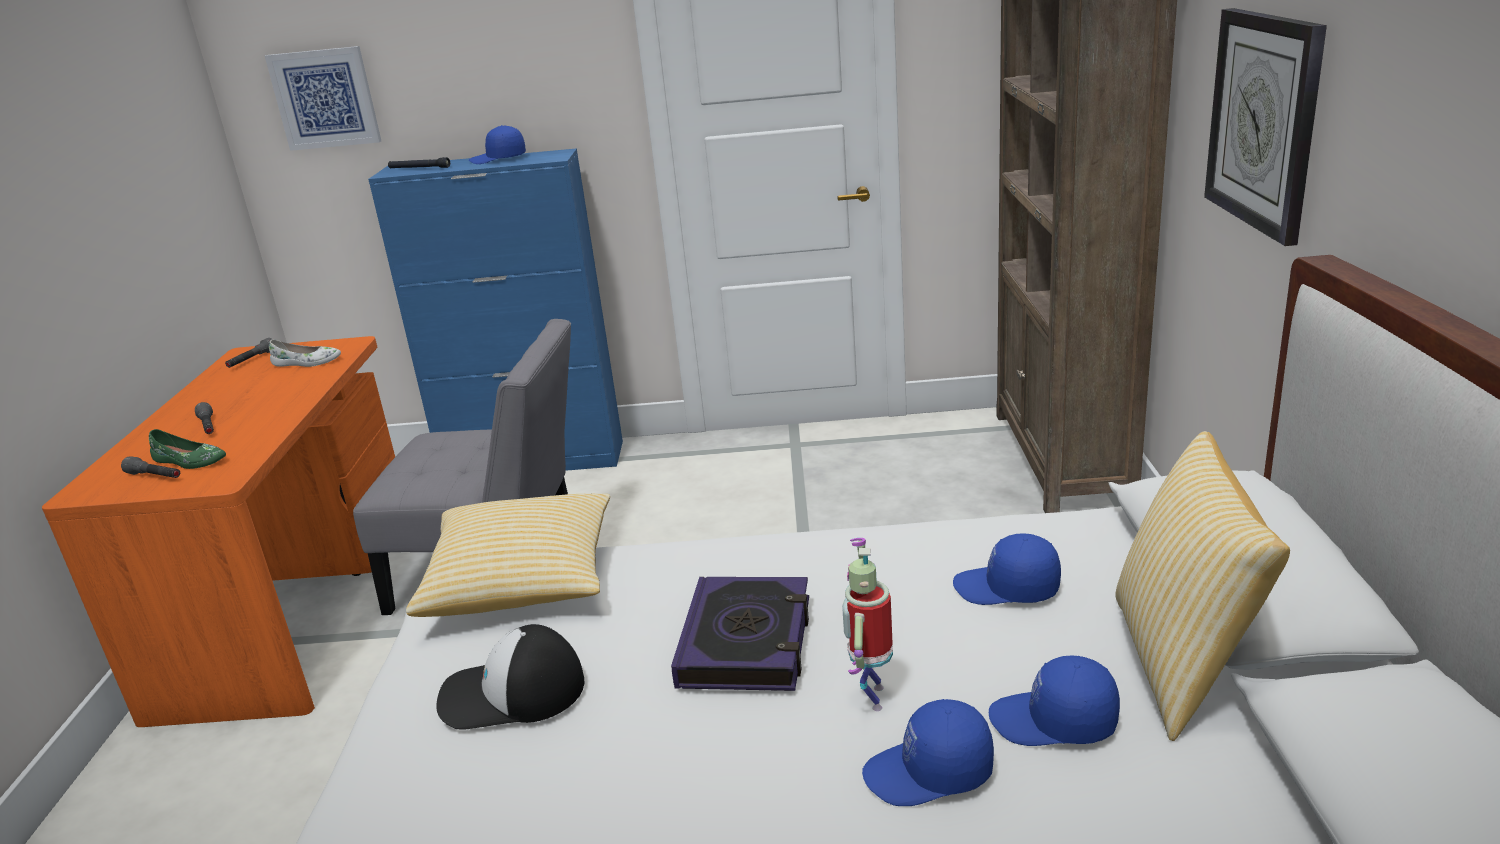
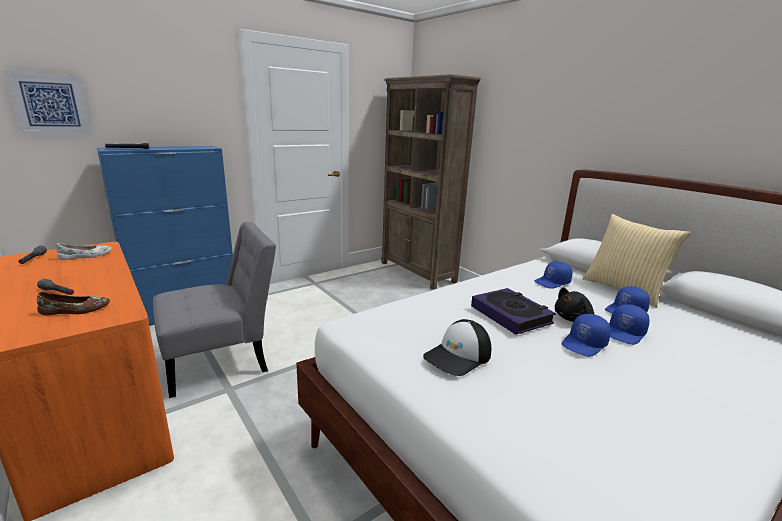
camera: 40 degrees left, 5 degrees down
(155, 477) = (57, 322): grey flashlight -> none
(189, 461) = (75, 310): green shoe -> brown shoe
(498, 159) = (175, 147): blue cap -> blue cap (585, 344)
(522, 582) = (384, 320): pillow -> none
(871, 696) = (573, 319): toy robot -> black plush toy
(1264, 121) = (530, 135): wall clock -> none

